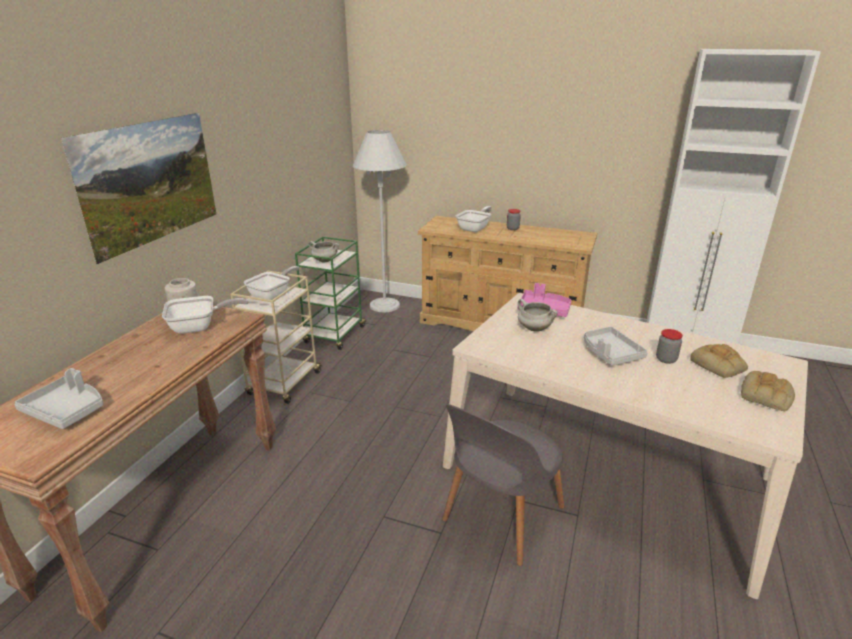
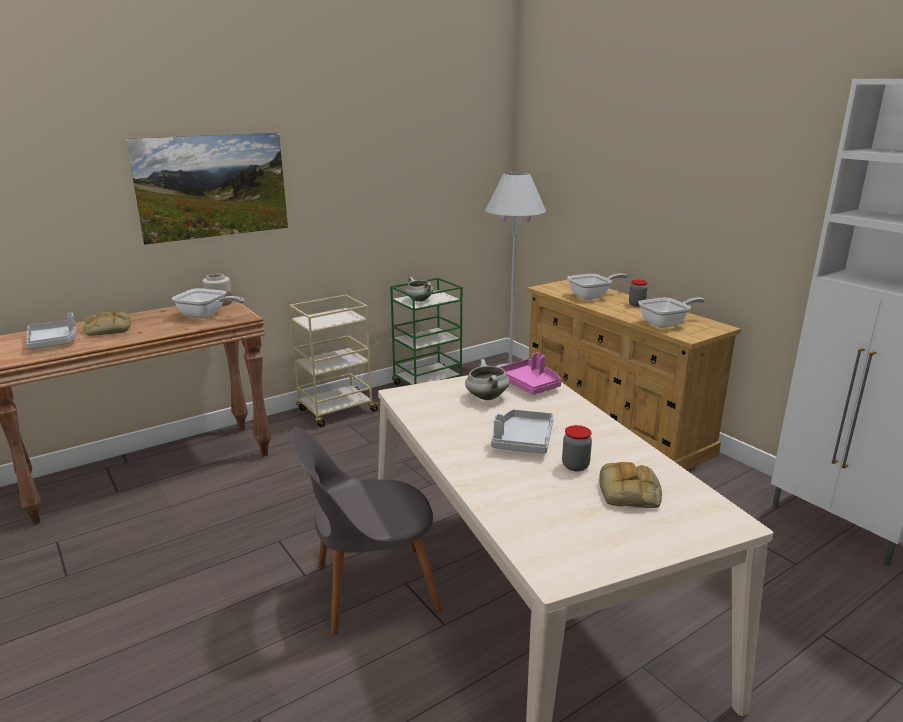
camera: 35 degrees right, 5 degrees down
(273, 295) = (332, 317): frying pan -> frying pan (666, 323)
(766, 396) = (626, 540): bread -> bread (108, 330)

